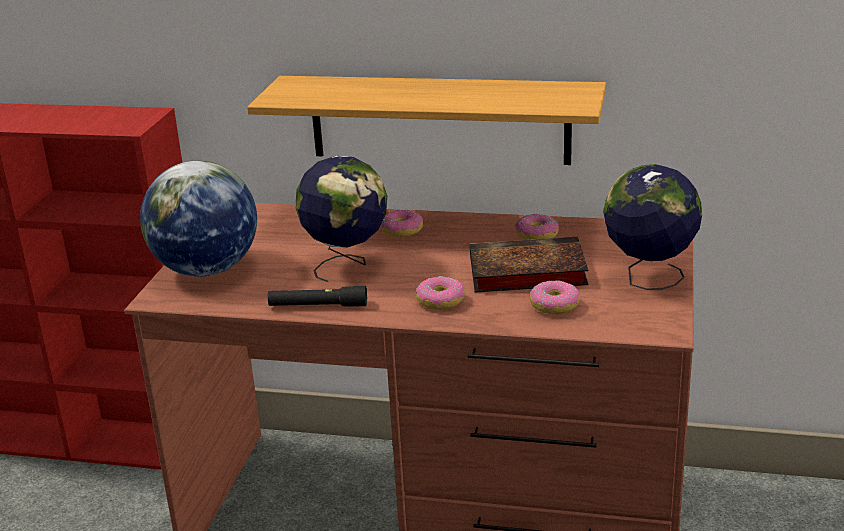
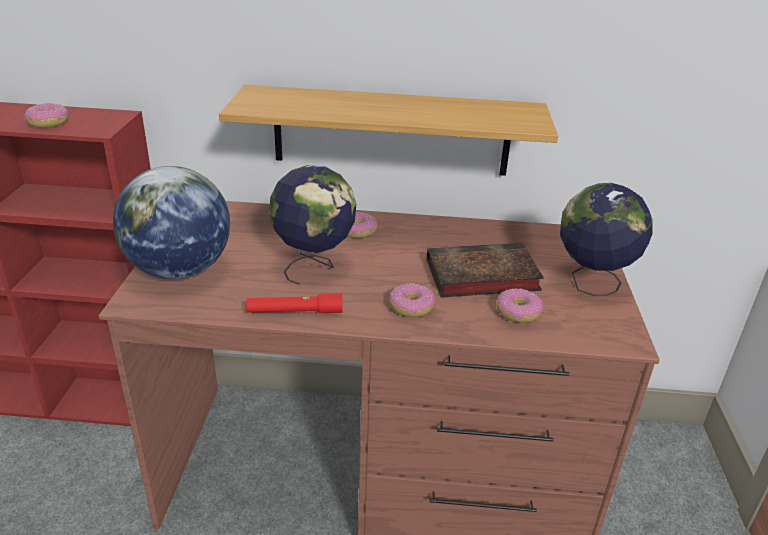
camera: 10 degrees left, 5 degrees up
(318, 306) = (295, 312): black flashlight -> red flashlight
(537, 236) = (479, 238): donut -> donut (49, 123)

